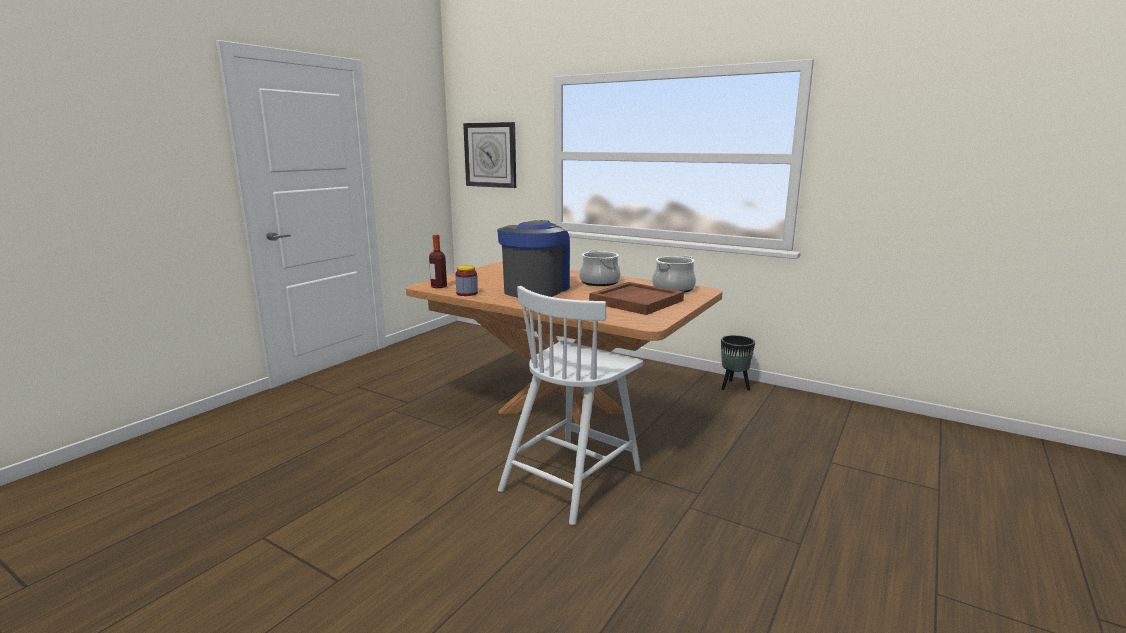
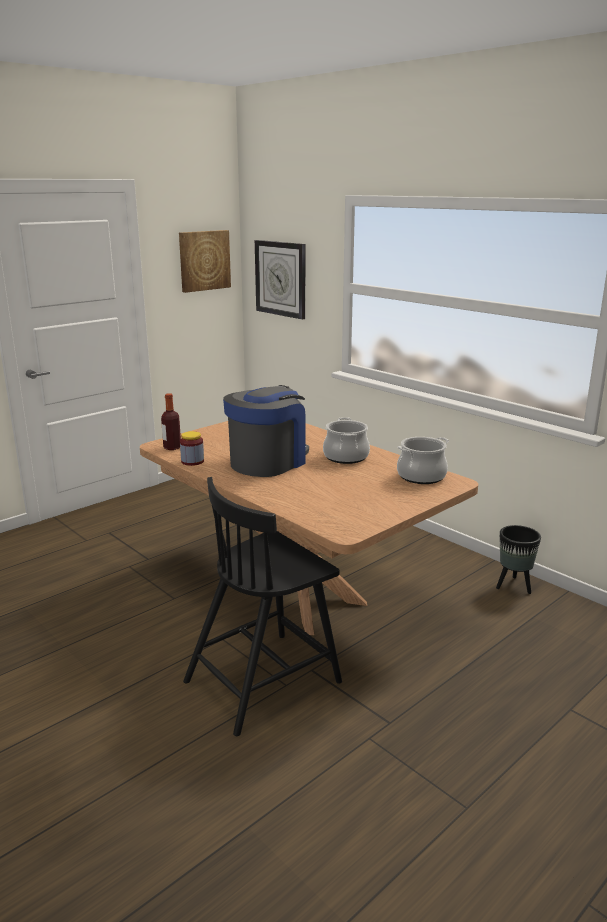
camera: 15 degrees right, 5 degrees up
(419, 140) = (204, 260): none -> picture
(572, 478) = (265, 680): white chair -> black chair
(636, 301) = (362, 493): brown tray -> none

